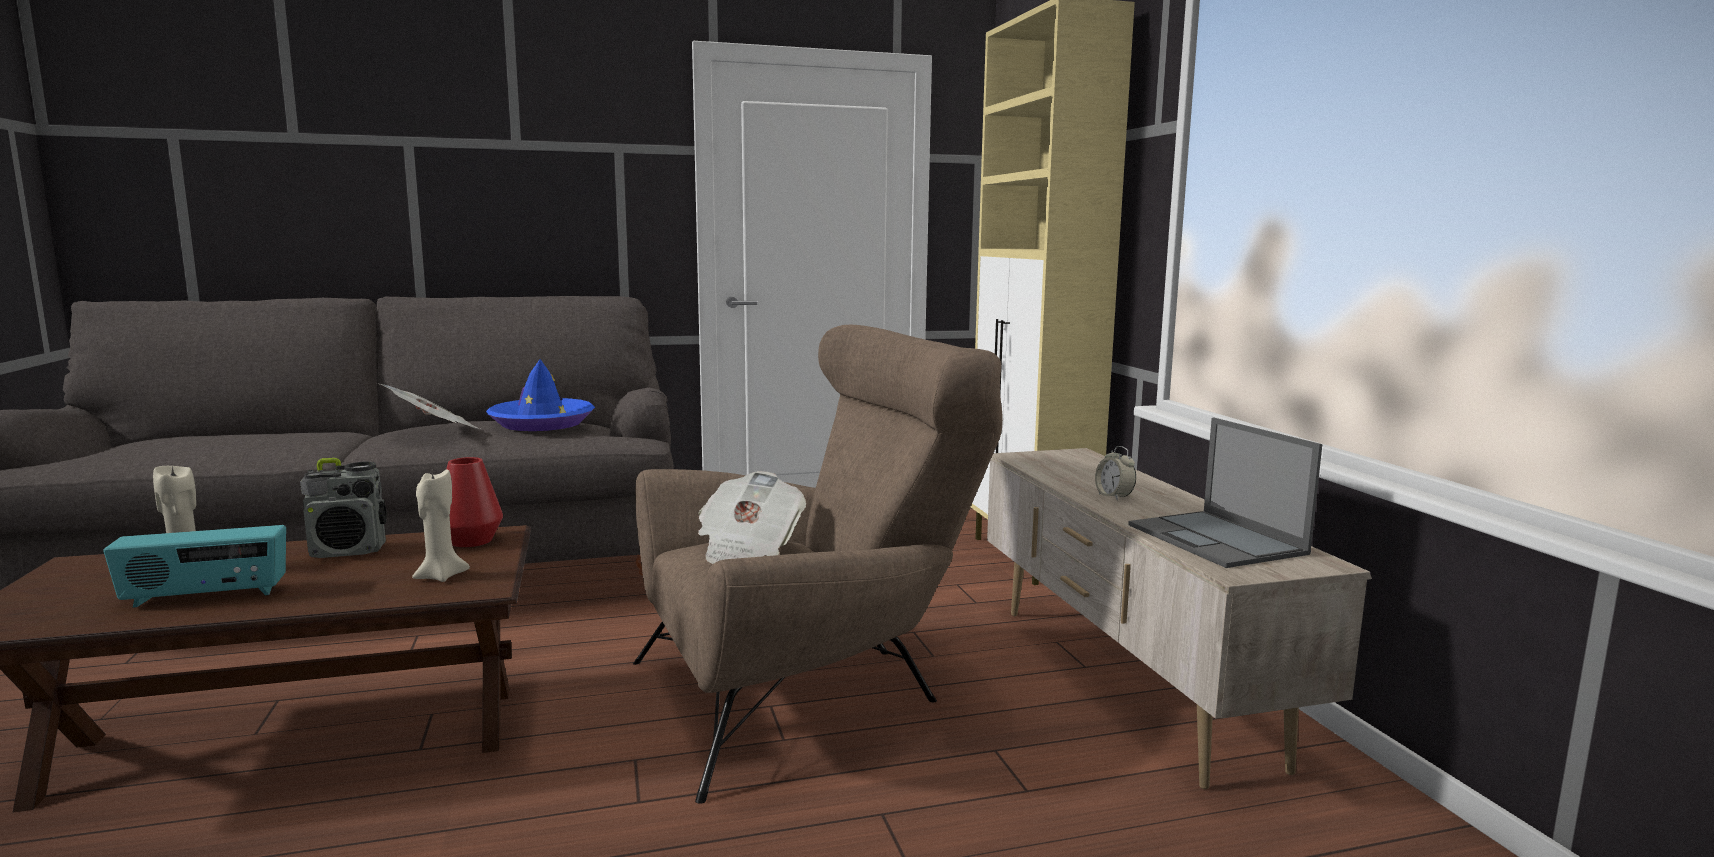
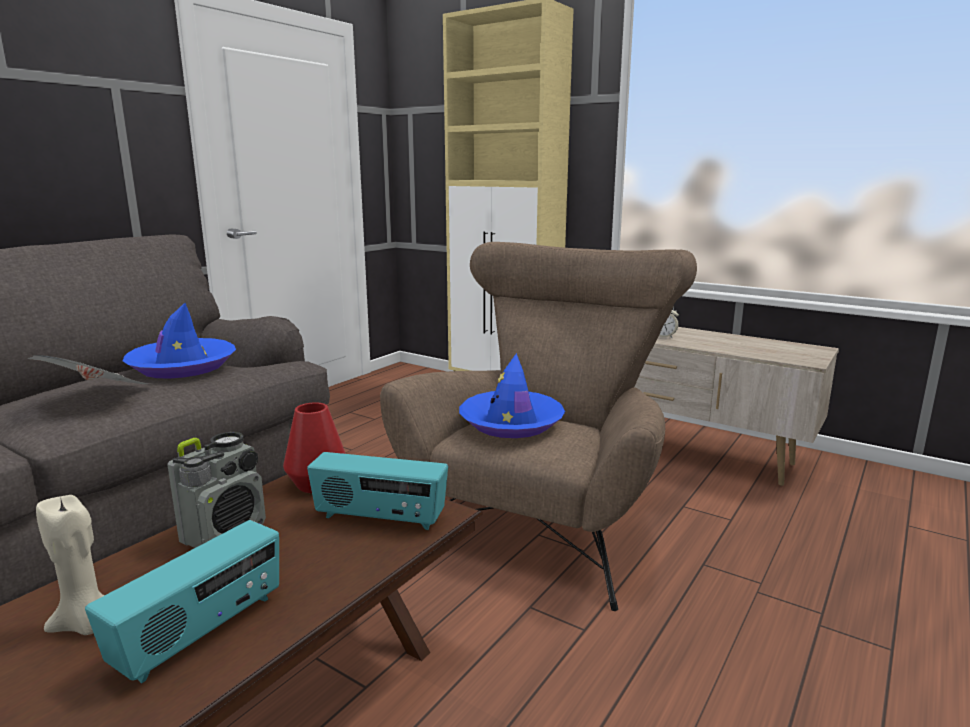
camera: 40 degrees left, 5 degrees up
(440, 576) = (380, 518): beige candle -> radio
(748, 547) = (511, 423): newspaper -> blue hat
(1217, 540) = (761, 348): laptop -> none

